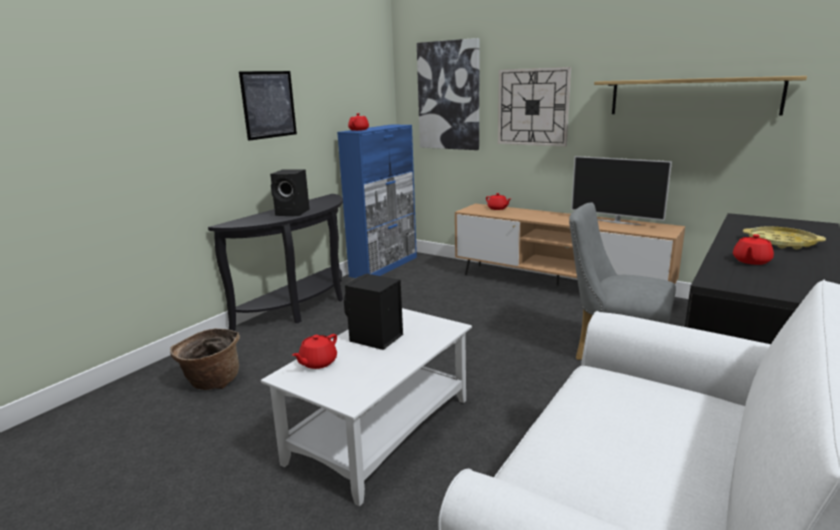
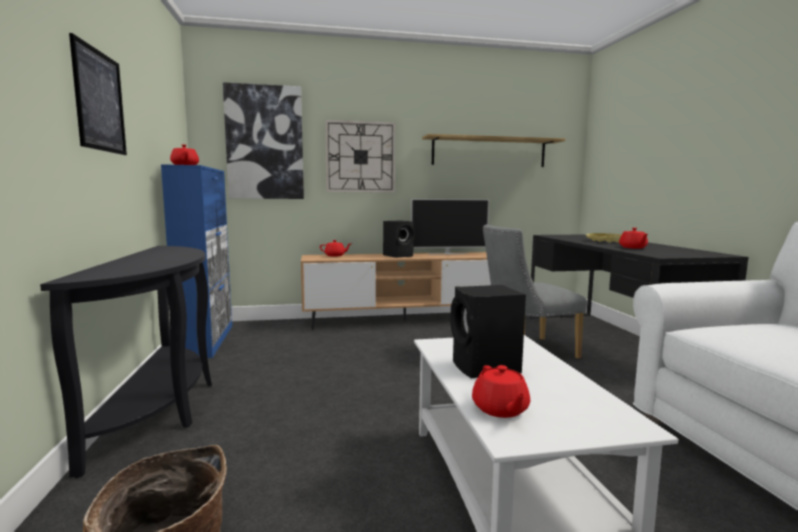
camera: 45 degrees left, 10 degrees down
(293, 213) = (163, 260): black speaker -> black speaker (399, 255)

